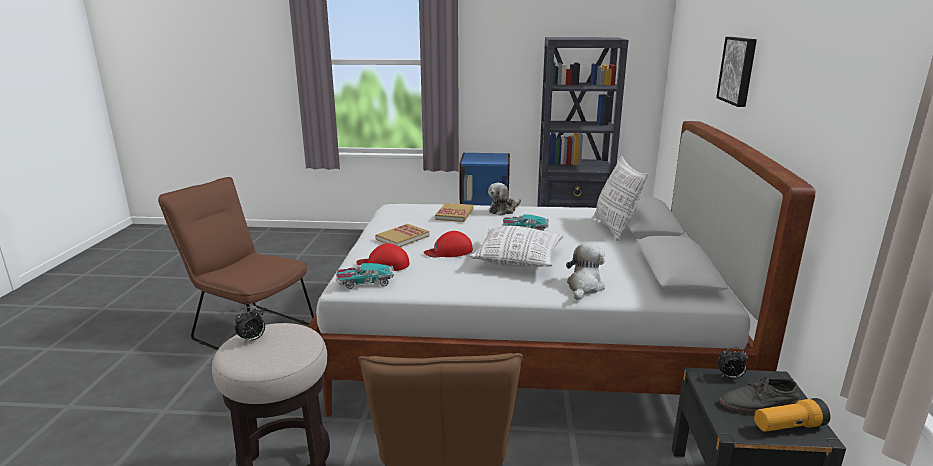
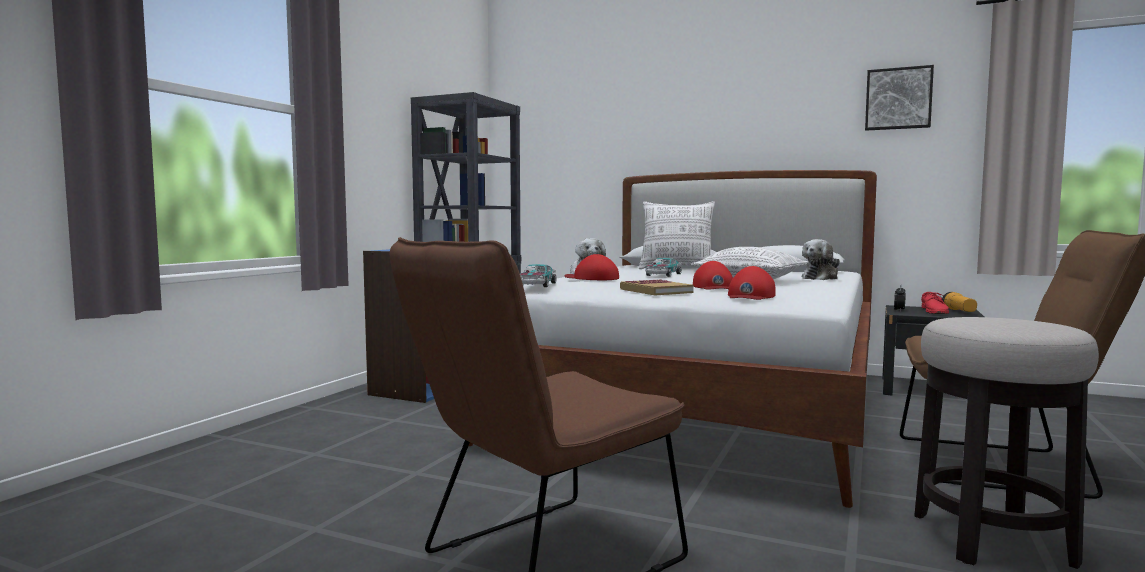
camera: 70 degrees left, 15 degrees down
(252, 339) = (1001, 324): alarm clock -> none
(365, 282) = (808, 301): toy car -> toy car (537, 285)
(454, 214) = (592, 278): book -> red cap
(584, 287) = (821, 278): plush toy -> plush toy turned 90 degrees counterclockwise
(739, 70) = (692, 123): picture -> picture (898, 99)
(759, 404) = (934, 311): grey shoe -> red shoe

